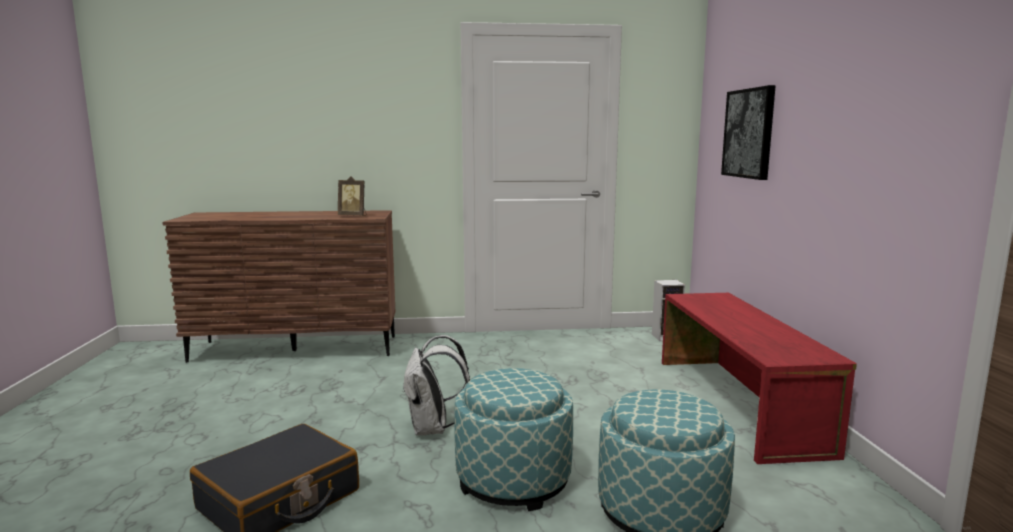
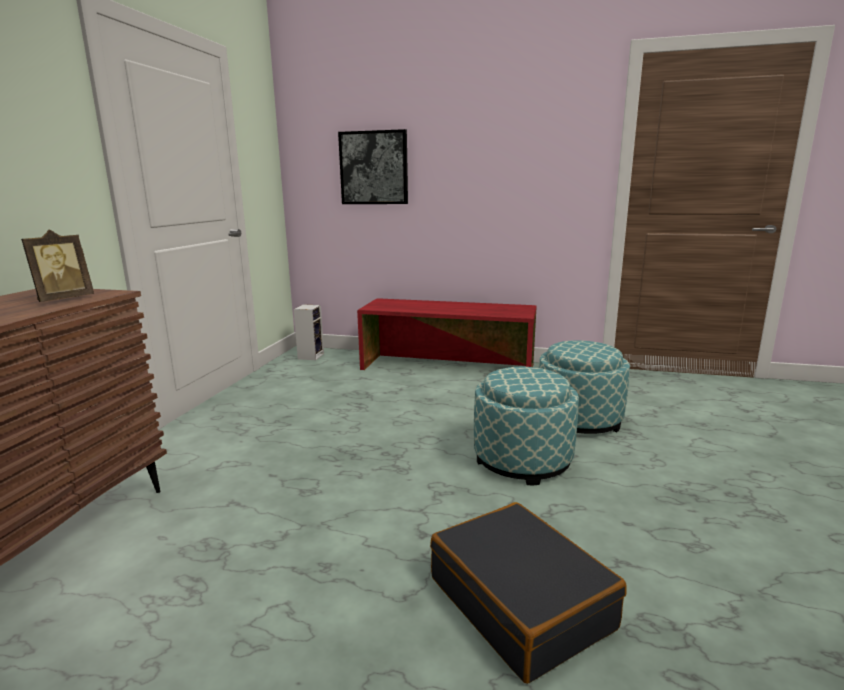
camera: 70 degrees left, 5 degrees up
(433, 429) = (407, 485): white backpack -> none

